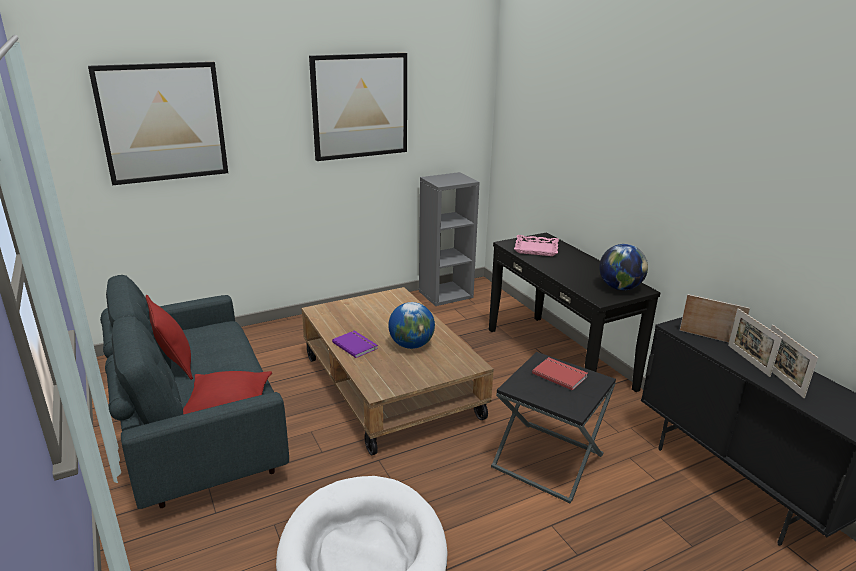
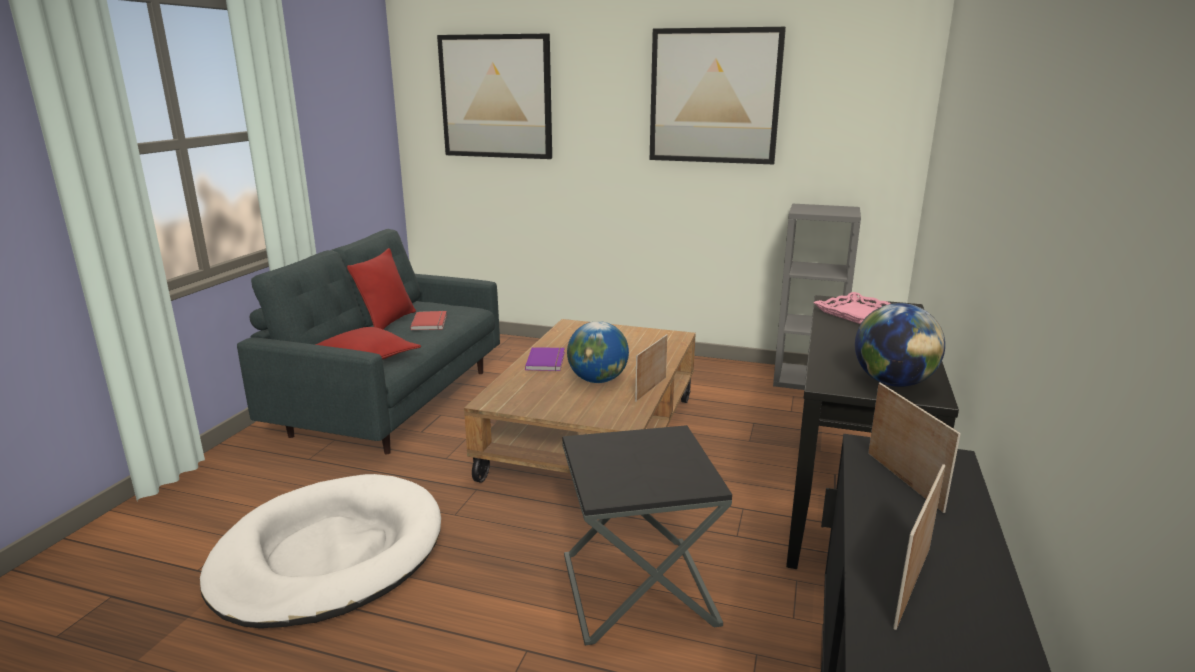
camera: 45 degrees right, 5 degrees down
(560, 374) = (664, 456): red book -> red book (431, 322)
(748, 360) = (907, 535): picture frame -> picture frame (651, 389)

